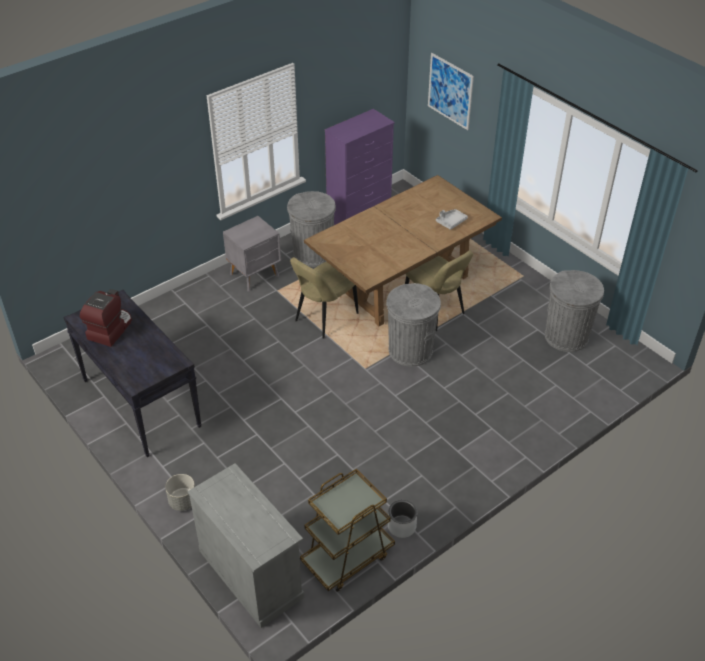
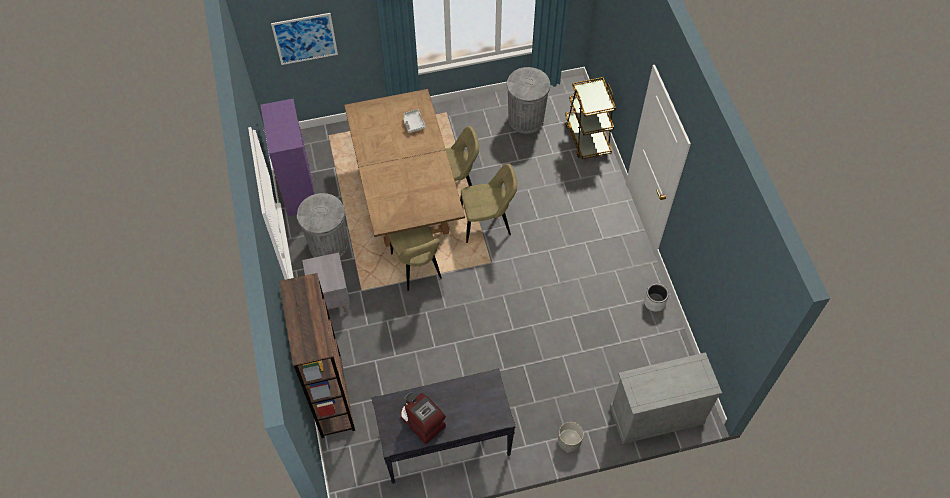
camera: 65 degrees left, 15 degrees up
(156, 310) = (331, 396): none -> brown bookcase
(347, 557) = (667, 347): brown cart -> brown cart (587, 138)
(410, 351) = (487, 223): grey trash can -> beige chair

